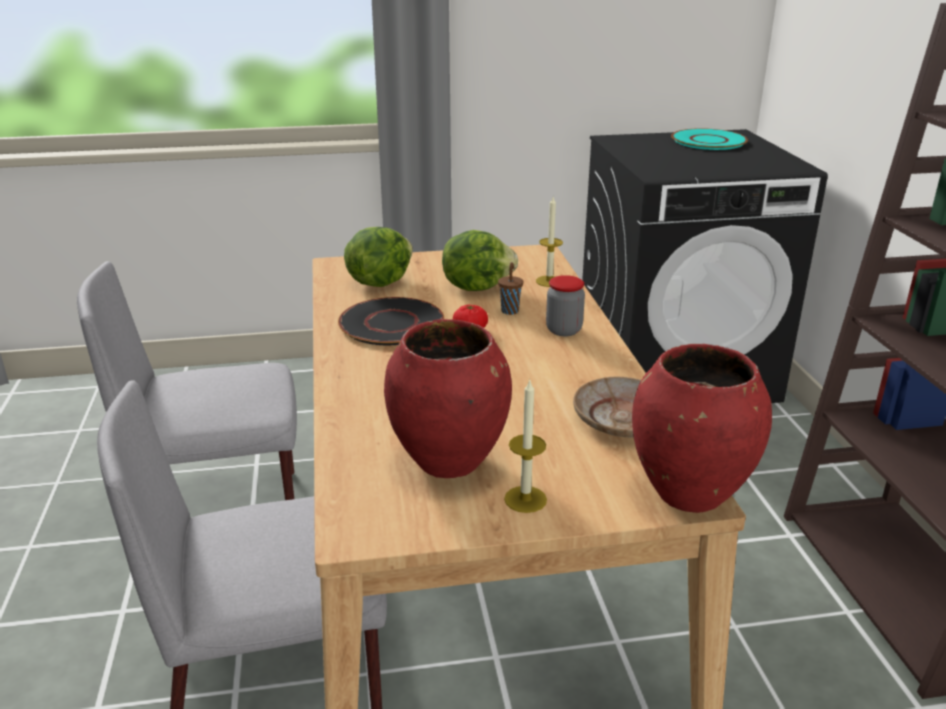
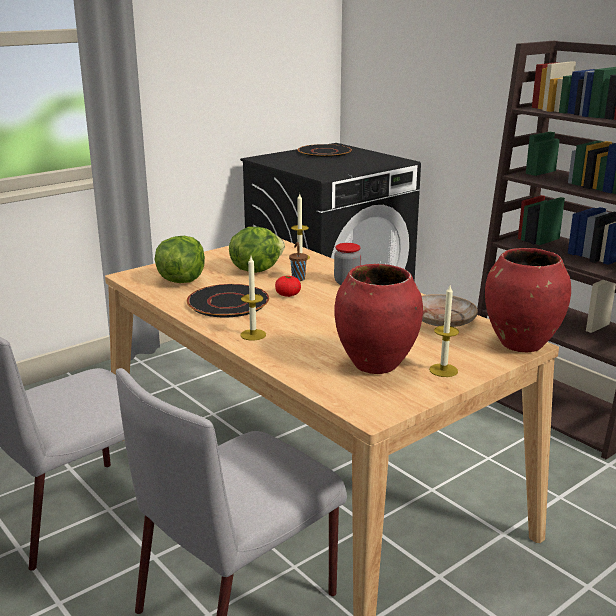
camera: 30 degrees left, 5 degrees down
(363, 374) = (253, 335): none -> candle
(708, 141) = (324, 152): turquoise plate -> black plate

